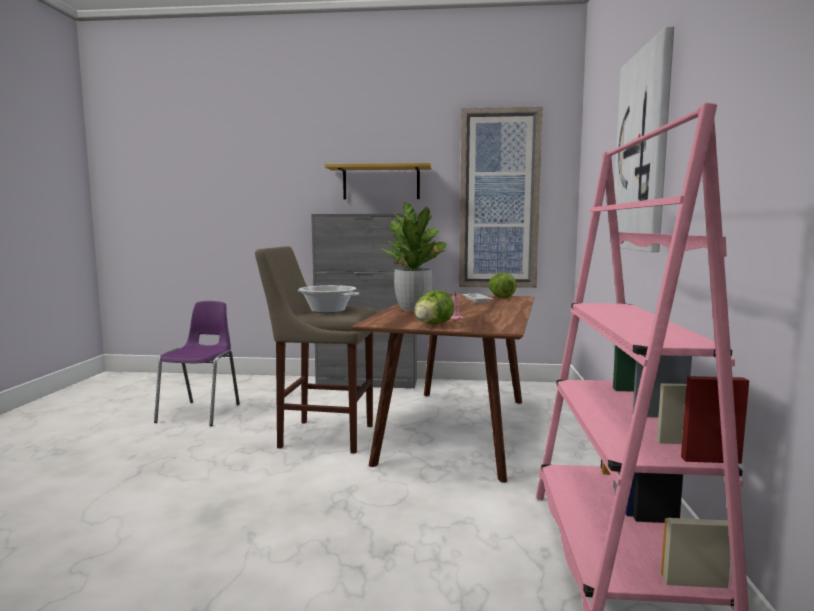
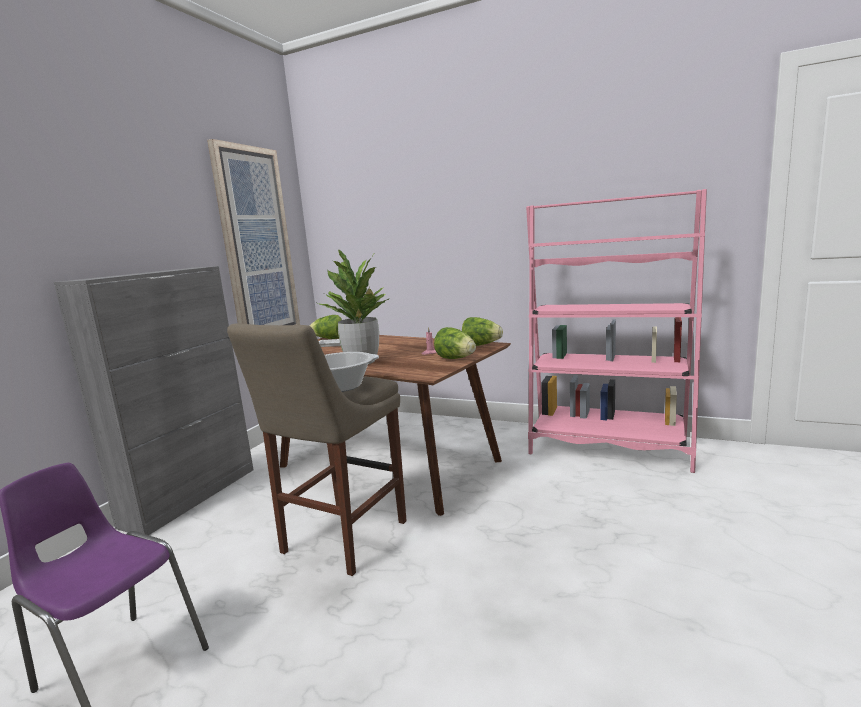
camera: 70 degrees left, 5 degrees up
(381, 183) = (135, 228): shelf -> none
(501, 327) = (481, 345): none -> lettuce
(644, 151) = (476, 204): picture -> none

